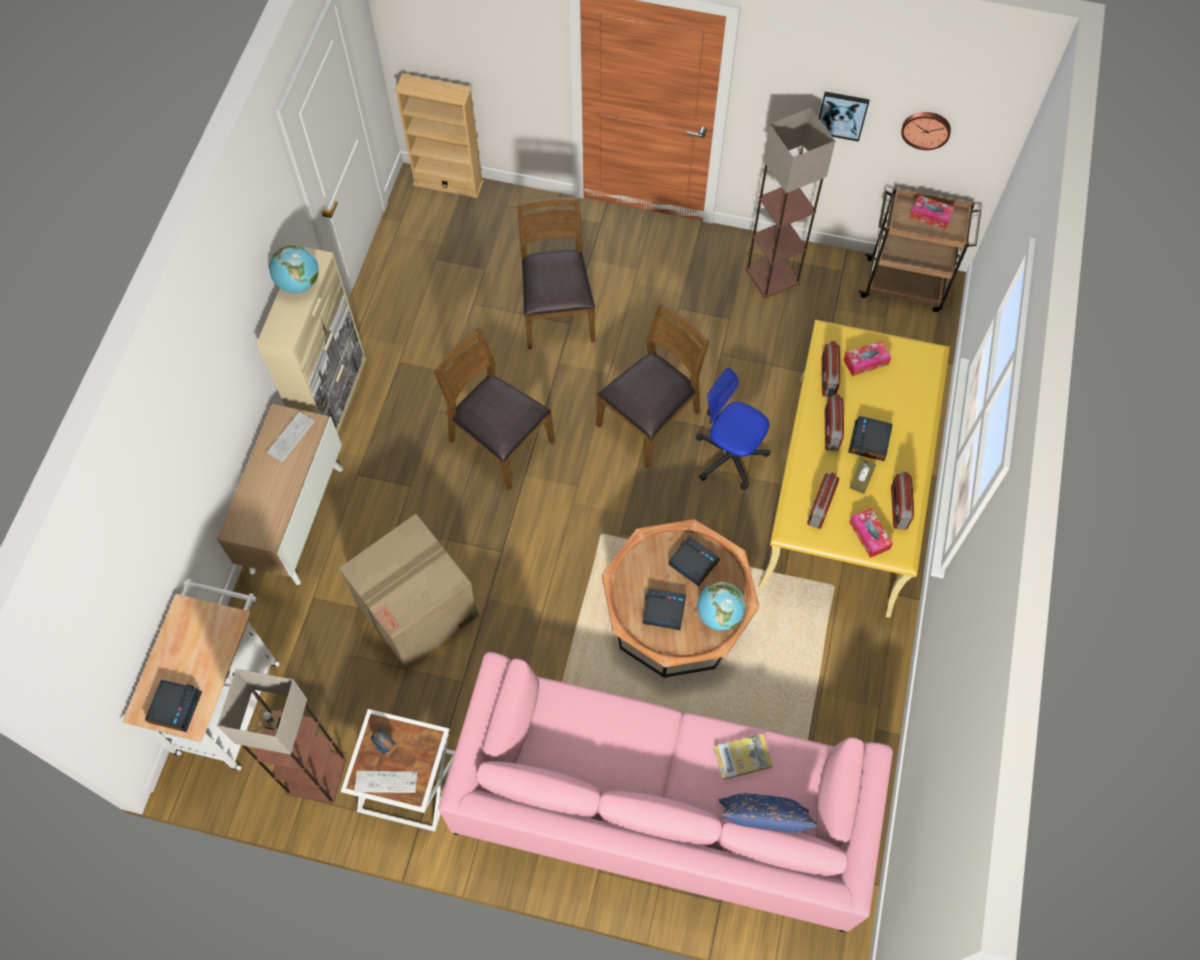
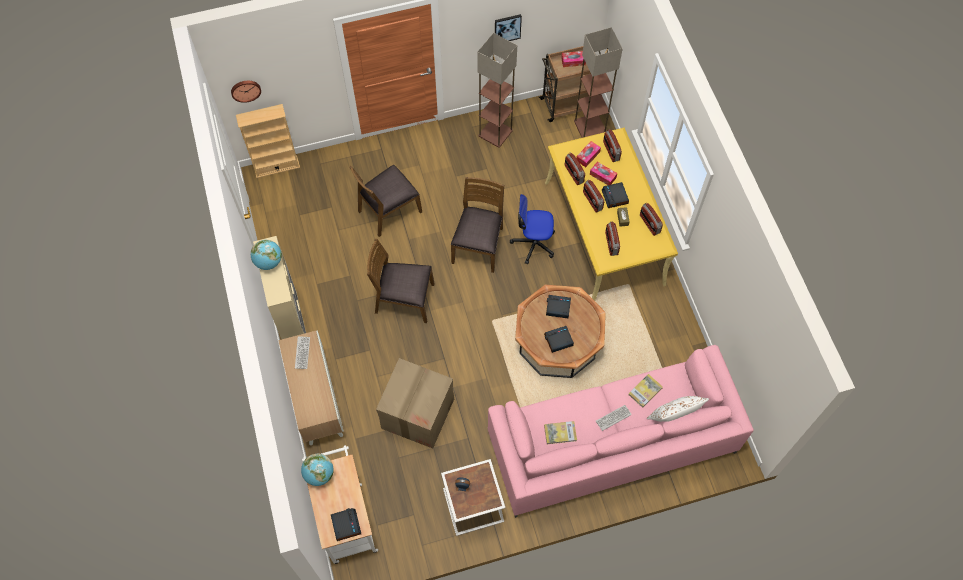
camera: 30 degrees left, 0 degrees up
(315, 776) = (421, 530): floor lamp -> floor lamp (589, 127)
(386, 782) = (475, 503): keyboard -> keyboard (613, 418)
(557, 311) = (389, 211): brown chair -> brown chair turned 90 degrees counterclockwise
(575, 748) = (560, 433): none -> book
(719, 615) = (587, 327): globe -> globe (319, 474)
(761, 821) = (673, 416): blue pillow -> white pillow
(869, 535) = (644, 245): tissue box -> tissue box (603, 176)
(906, 371) = (611, 151): none -> radio
(926, 129) = (555, 16): wall clock -> wall clock (245, 90)

